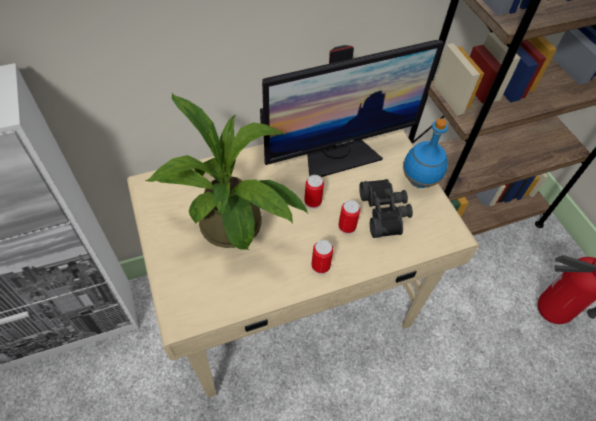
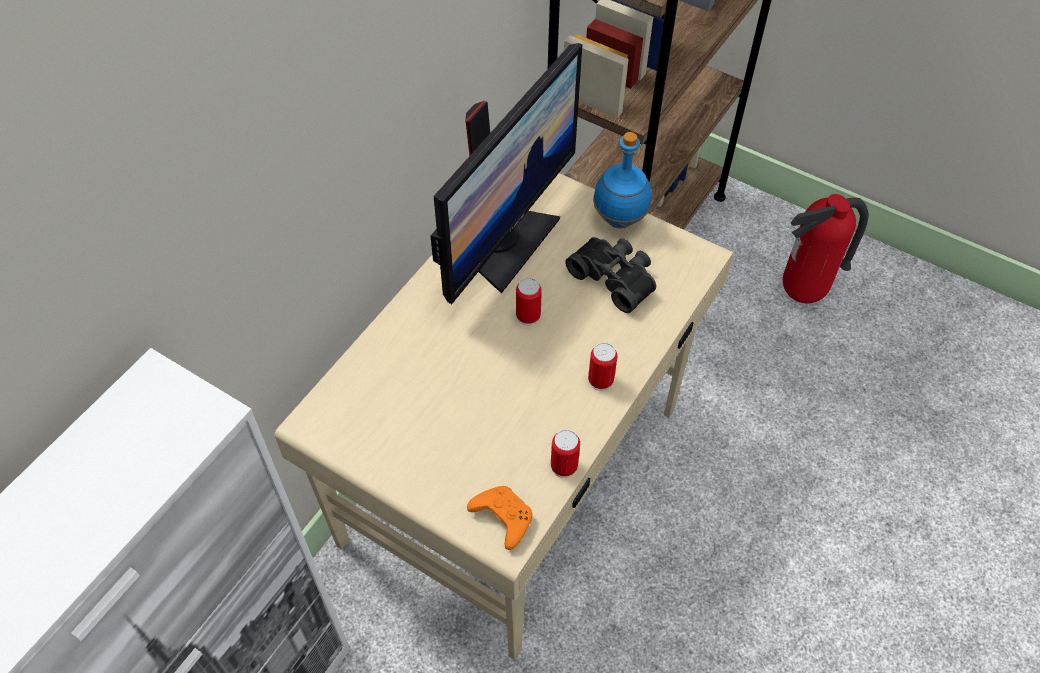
camera: 35 degrees left, 0 degrees up
(189, 305) = (501, 518): none -> orange game controller
(234, 231) = (472, 406): potted plant -> none
(347, 227) = (589, 319): can -> can (564, 466)

